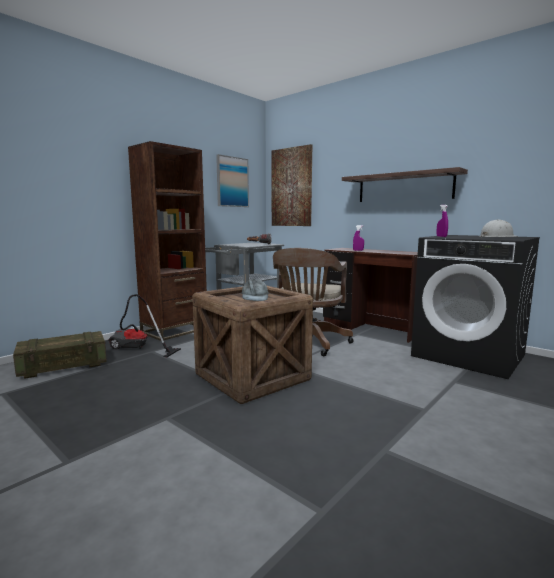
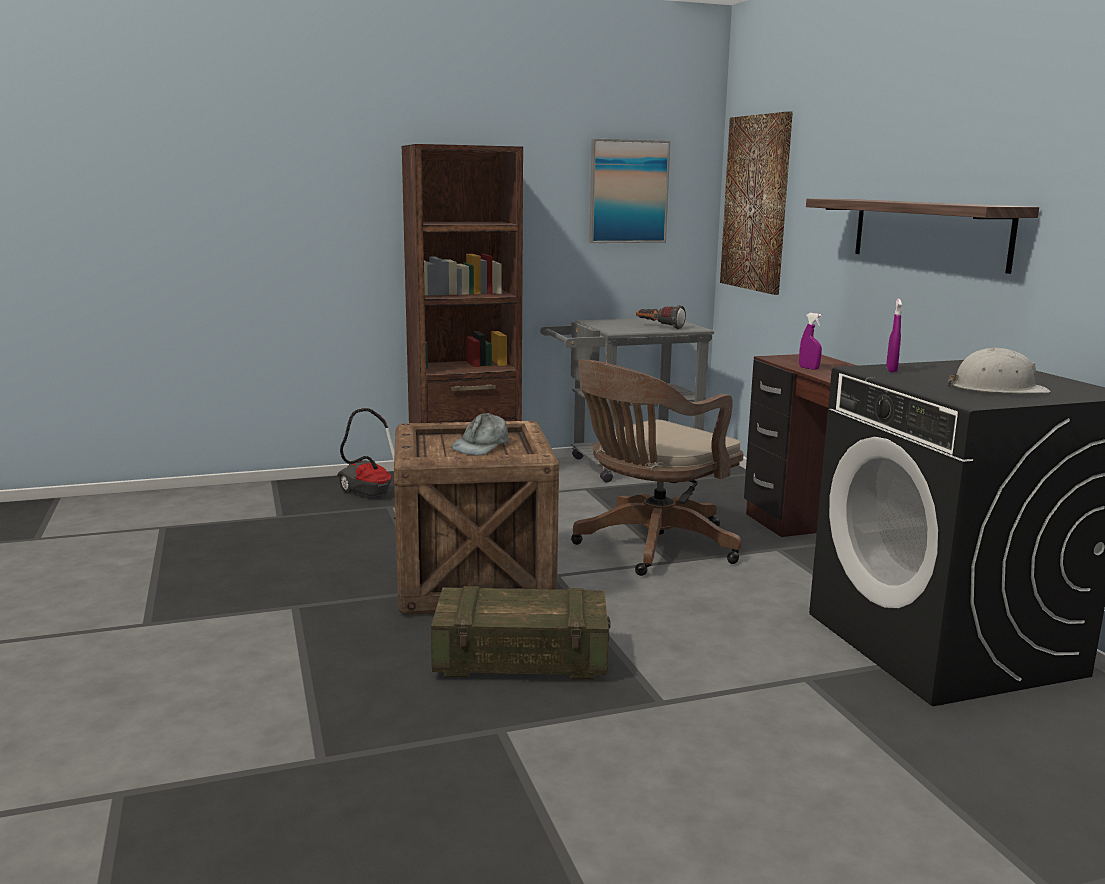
camera: 30 degrees right, 5 degrees up
(63, 366) = (258, 504): crate -> crate (521, 659)

